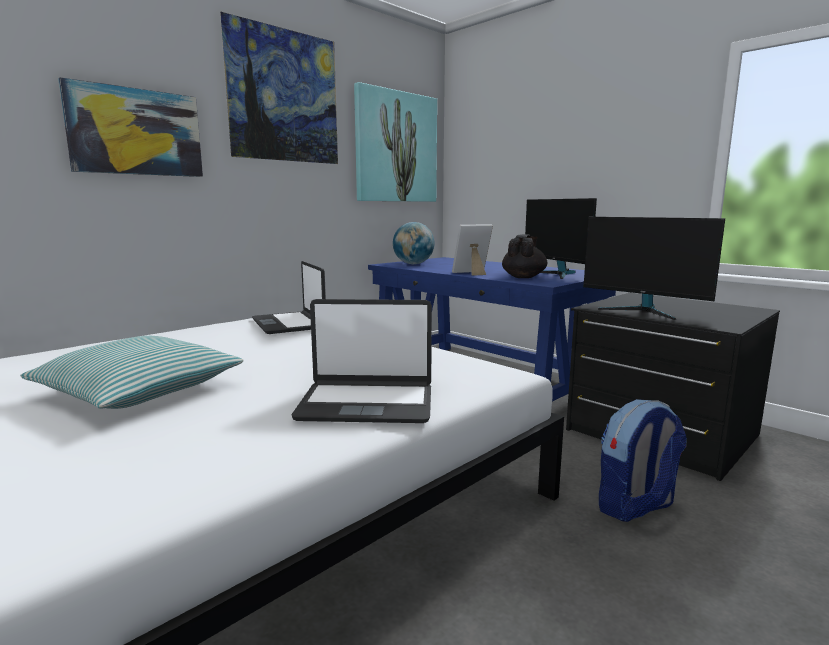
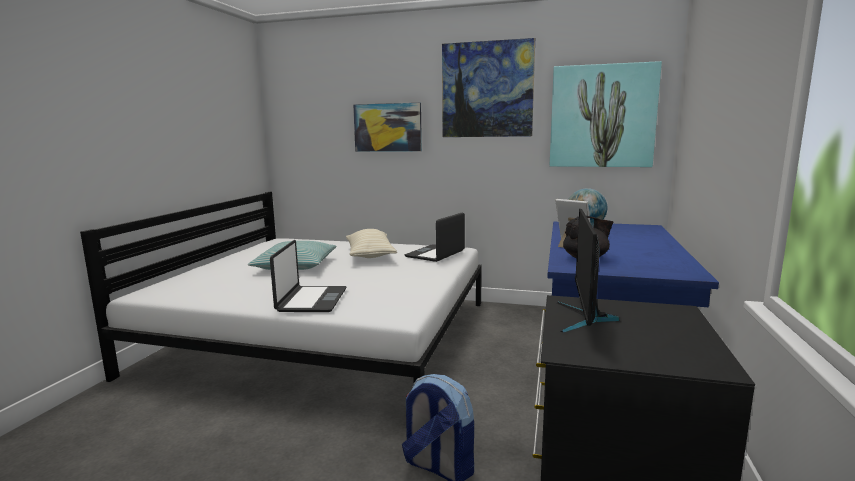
camera: 60 degrees right, 0 degrees up
(208, 346) = (370, 255): none -> beige pillow
(367, 403) = (311, 300): laptop -> laptop turned 150 degrees counterclockwise
(556, 274) = (636, 264): monitor -> none

